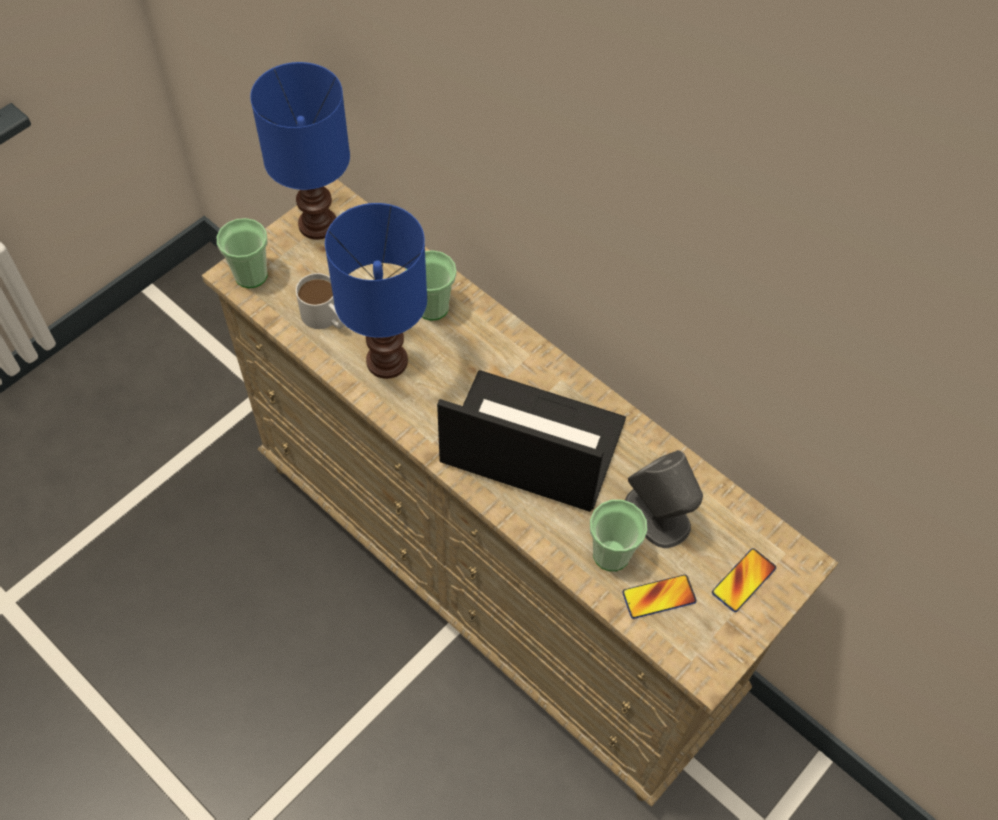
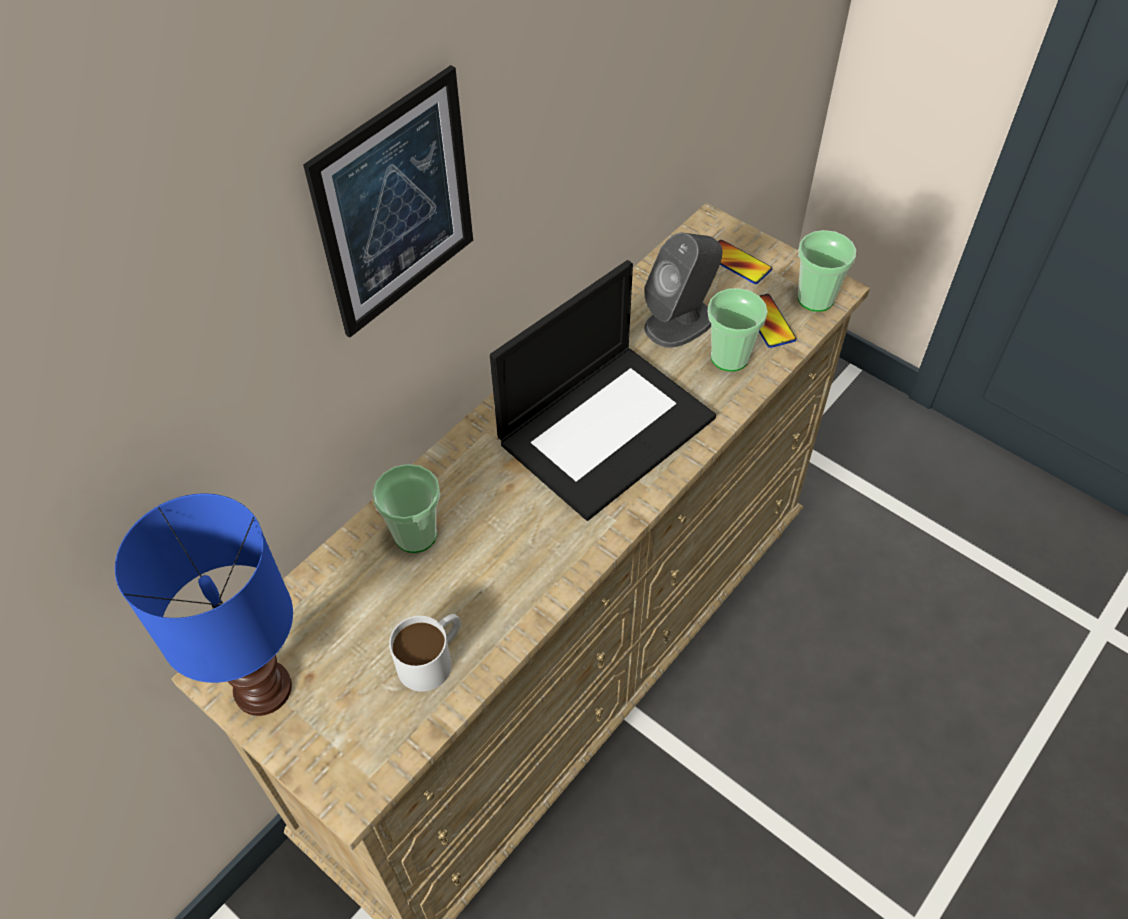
camera: 90 degrees left, 5 degrees down
(251, 275) = (353, 769): cup -> cup (815, 298)
(385, 360) = (500, 579): blue table lamp -> none
(530, 443) = (606, 427): laptop -> laptop turned 150 degrees counterclockwise
(553, 152) = (396, 205): none -> picture

